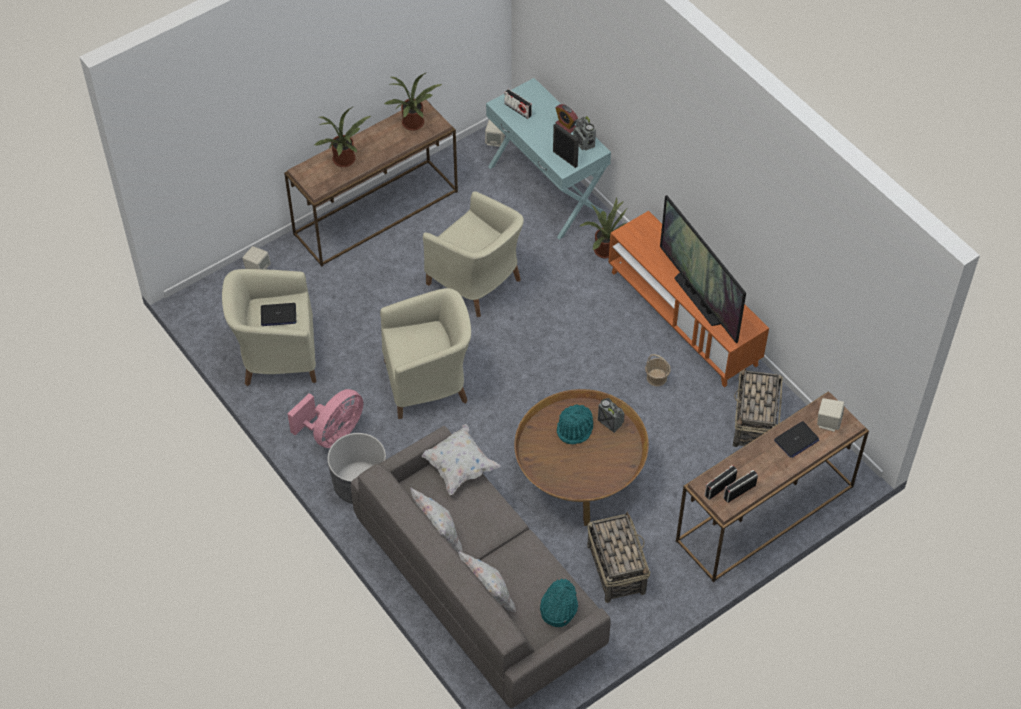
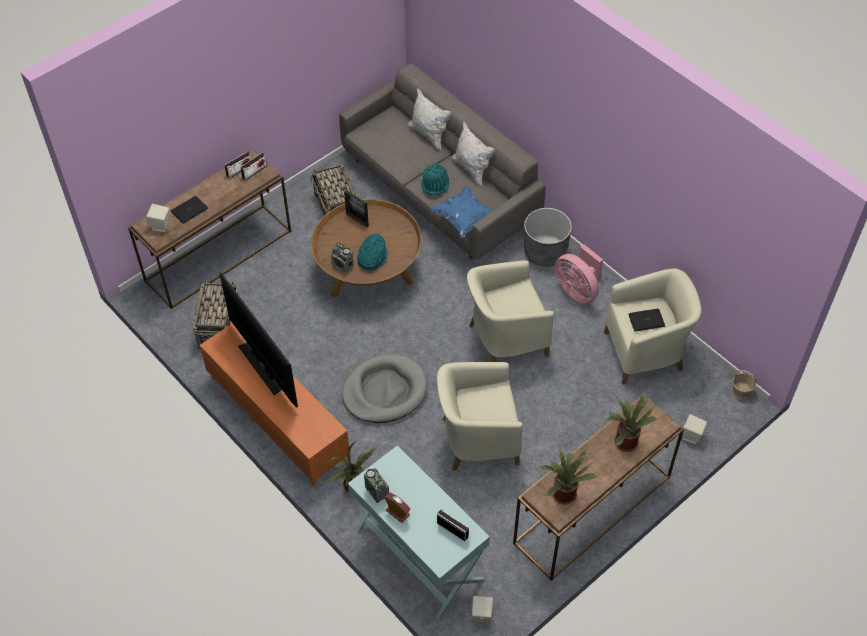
camera: 175 degrees right, 0 degrees up
(332, 433) = (577, 290): pink fan -> pink fan turned 75 degrees counterclockwise
(458, 466) = (464, 219): white pillow -> blue pillow
(476, 282) = (477, 439): beige armchair -> beige armchair turned 45 degrees counterclockwise
(558, 607) = (377, 130): turquoise hat -> turquoise hat (435, 184)
(565, 159) = (396, 470): picture frame -> picture frame (357, 220)
(569, 337) = (384, 391): none -> grey dog bed
(656, 377) = (304, 359): basket -> basket (741, 390)

